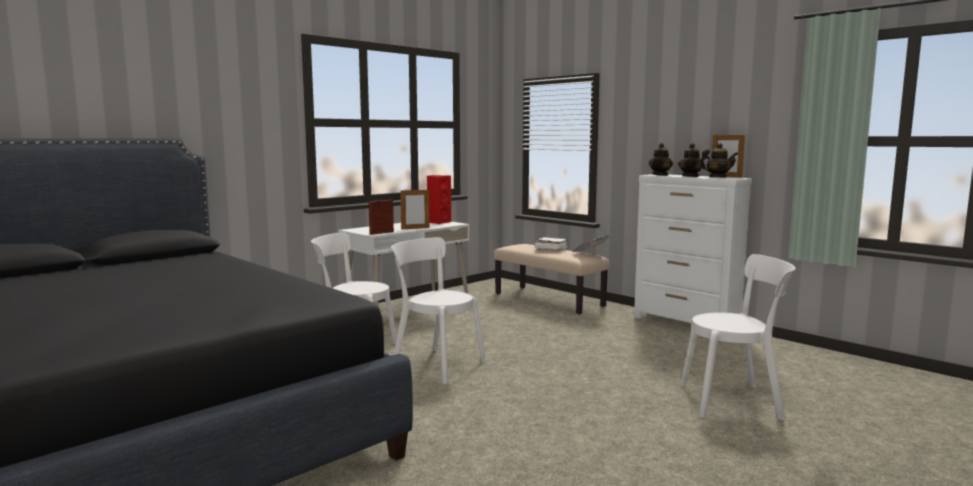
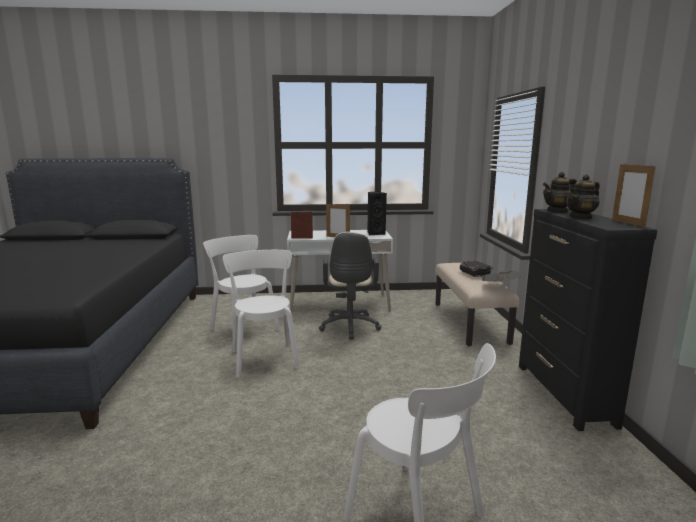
camera: 40 degrees right, 5 degrees up
(438, 222) = (375, 233): red speaker -> black speaker
(461, 326) = (349, 328): none -> beige office chair
(550, 249) = (475, 274): white book -> black book
(686, 324) = (564, 394): white dresser -> black dresser
(717, 177) = (604, 223): teapot -> none

